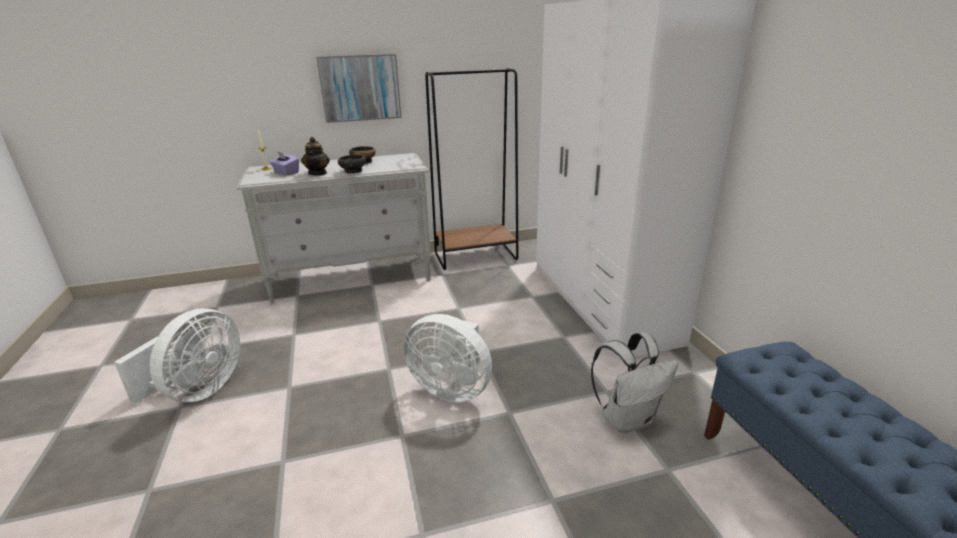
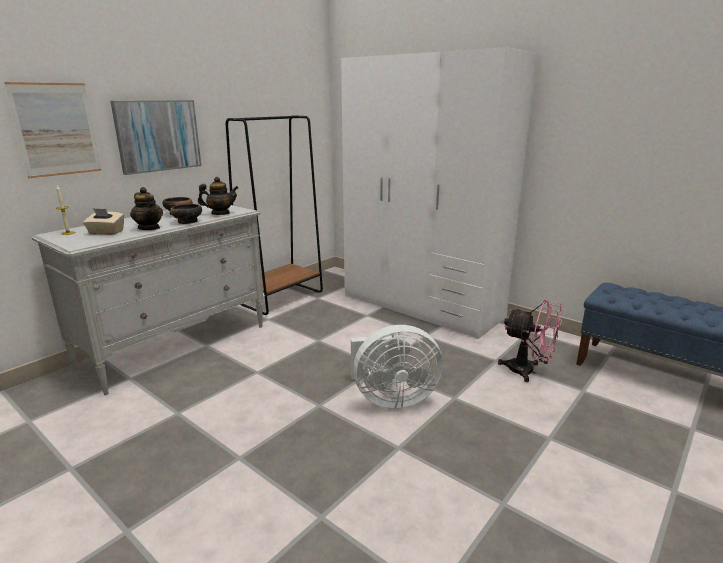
camera: 35 degrees left, 5 degrees down
(198, 391) = (129, 506): white fan -> none
(270, 82) = (56, 129): none -> picture
(286, 172) = (106, 233): purple tissue box -> beige tissue box
(391, 167) = (220, 213): none -> teapot
(628, 418) = (528, 371): white backpack -> pink fan

